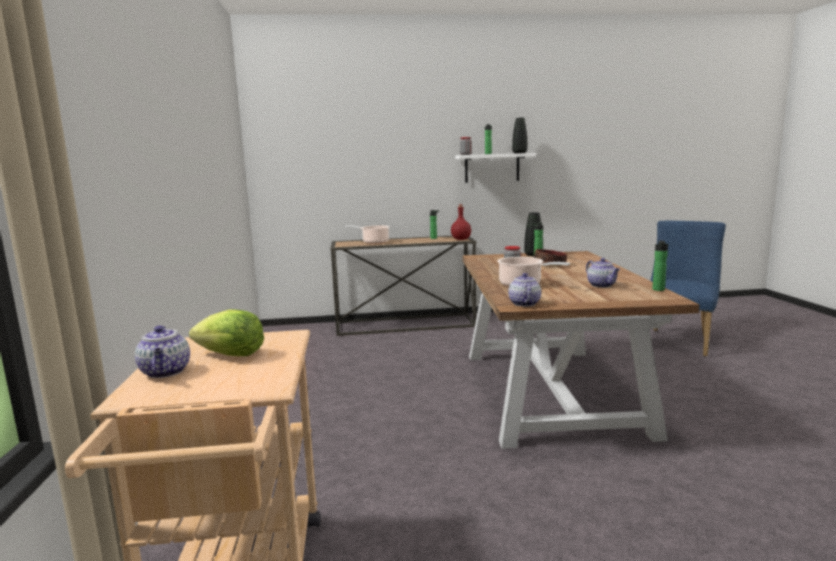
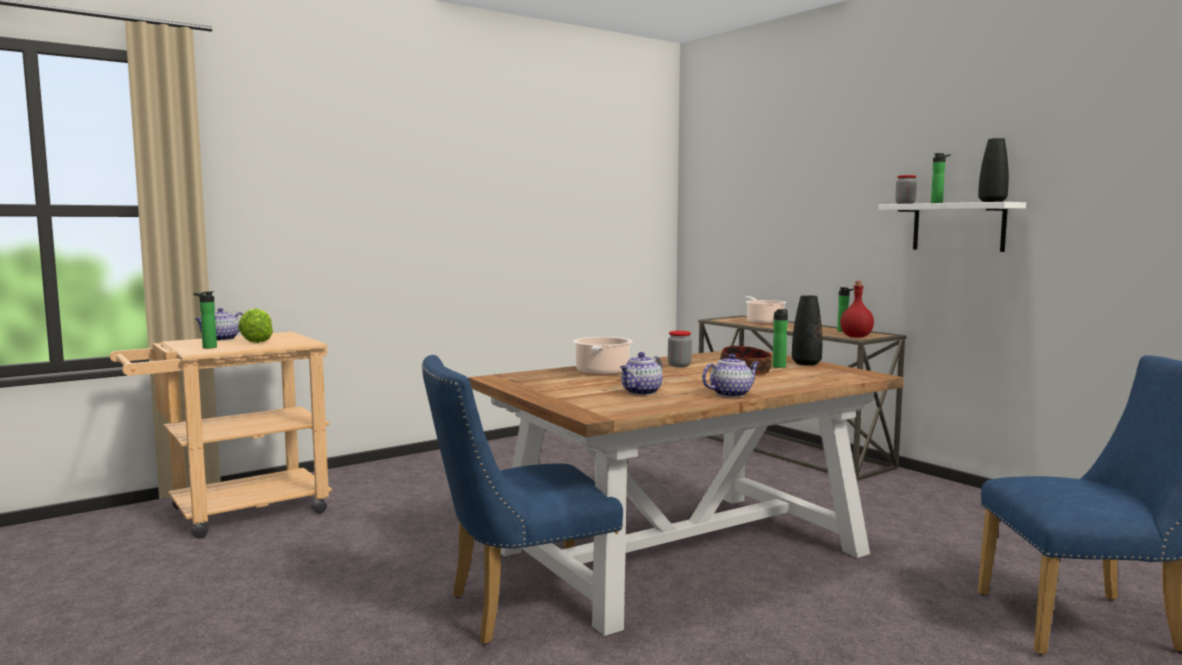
camera: 60 degrees right, 5 degrees down
(523, 303) = (508, 379): teapot -> teapot (731, 394)
(617, 460) = (518, 609): none -> blue chair
(659, 290) = (647, 409): bottle -> bottle (207, 347)

